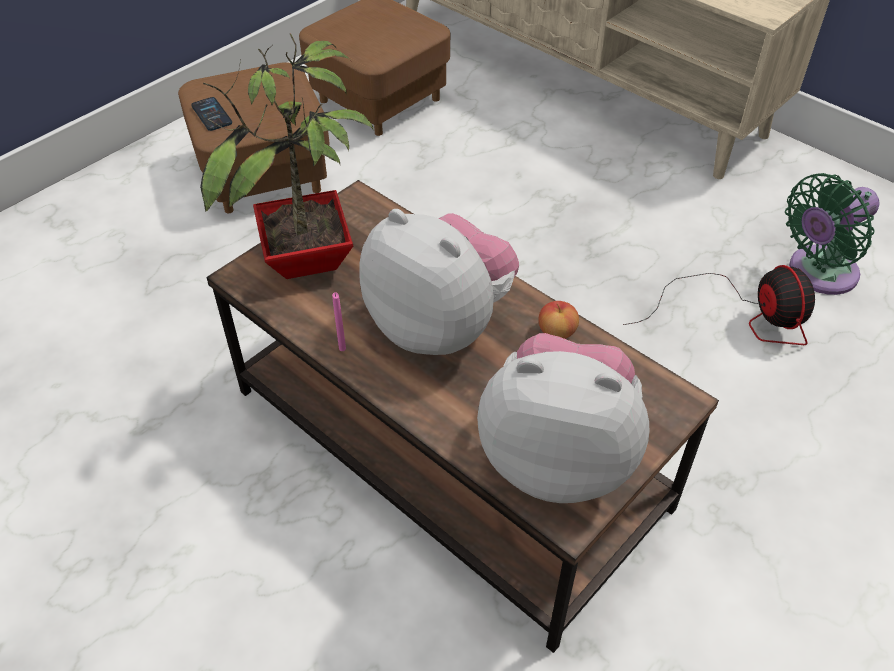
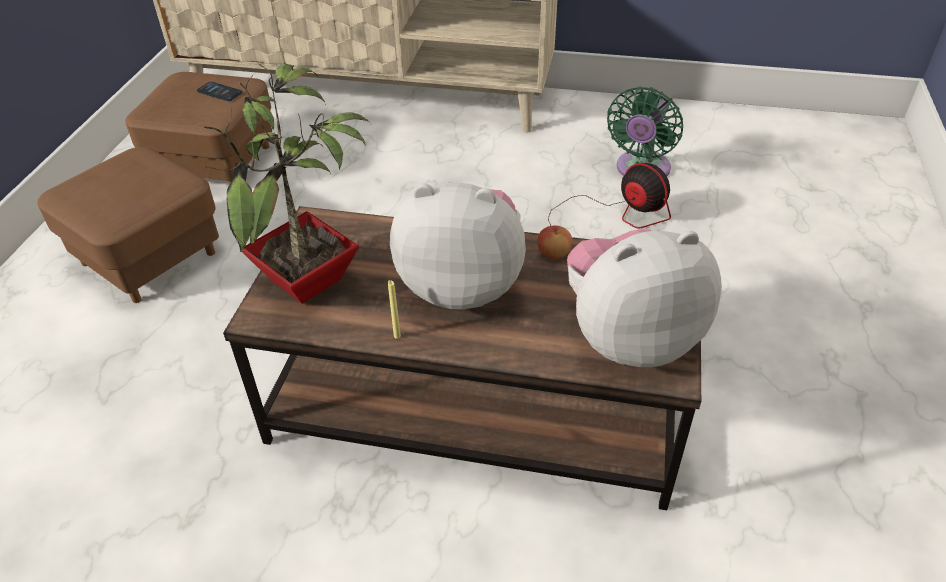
camera: 30 degrees left, 5 degrees down
(211, 115) = (92, 212): phone -> phone (219, 92)
(342, 348) = (397, 336): pink candle -> yellow candle

